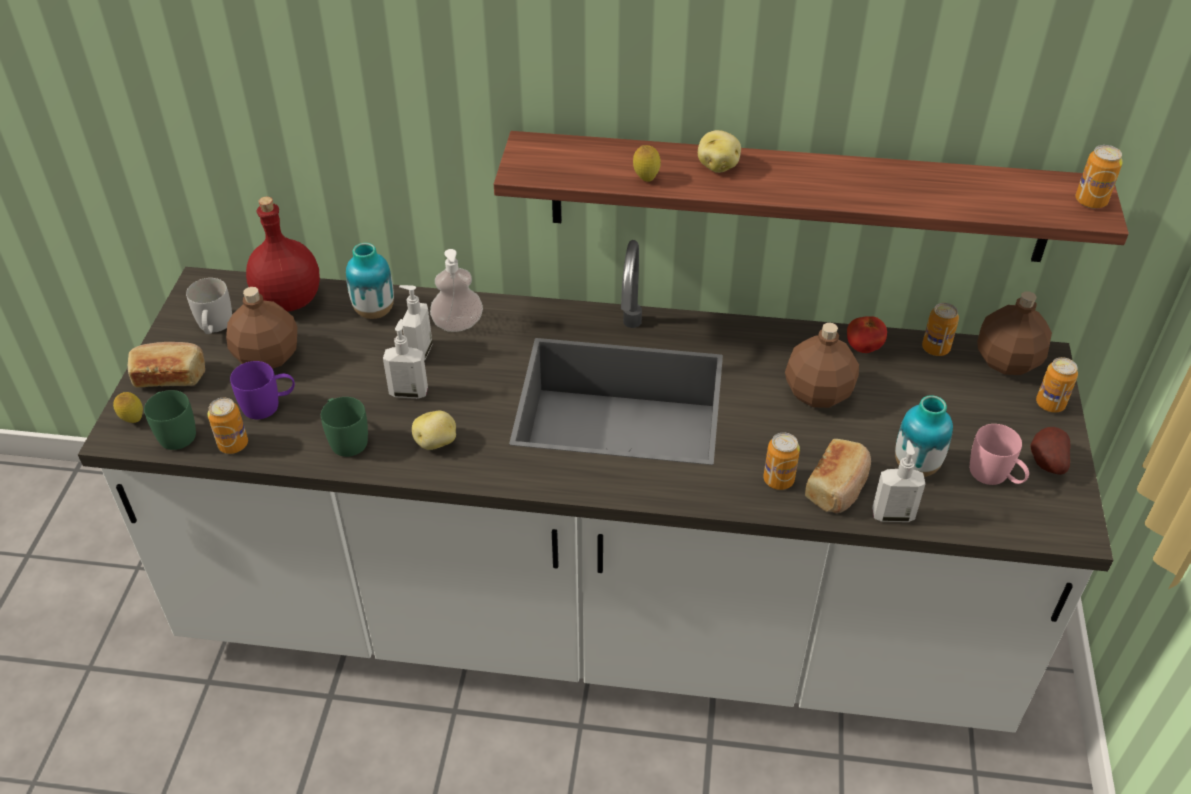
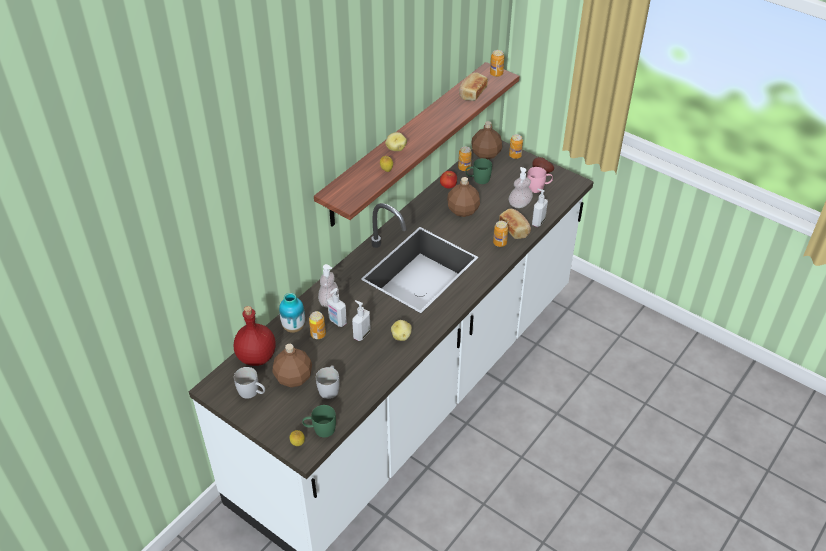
camera: 60 degrees left, 0 degrees up
(170, 375) = (275, 420): bread -> bread (472, 93)
(233, 444) = (347, 409): can -> can (318, 334)
(269, 405) = (330, 387): purple mug -> white mug
(346, 438) = (374, 366): green mug -> green mug (478, 179)
(916, 466) = (519, 204): vase -> soap dispenser

